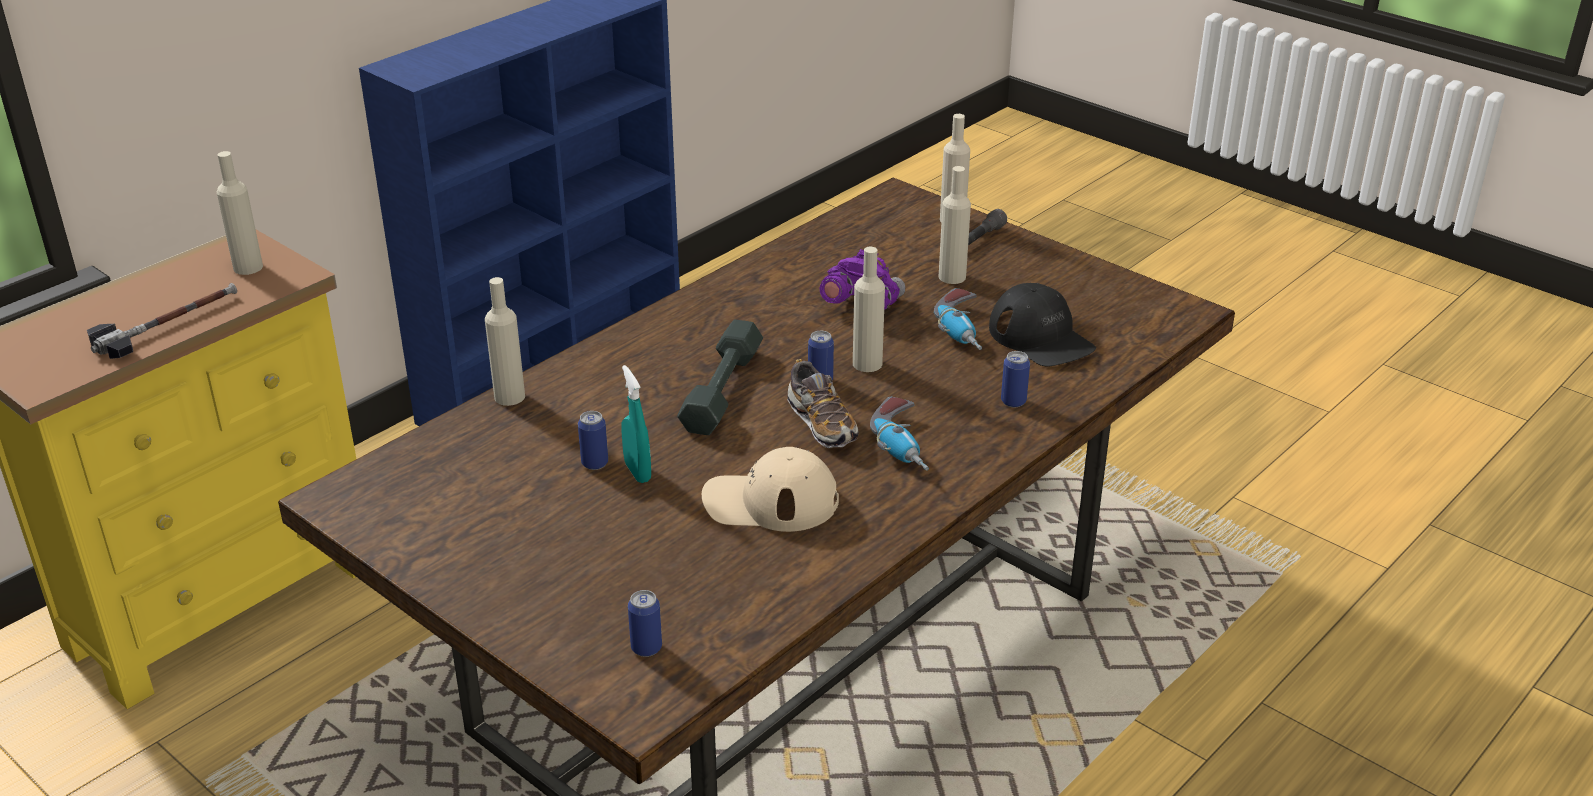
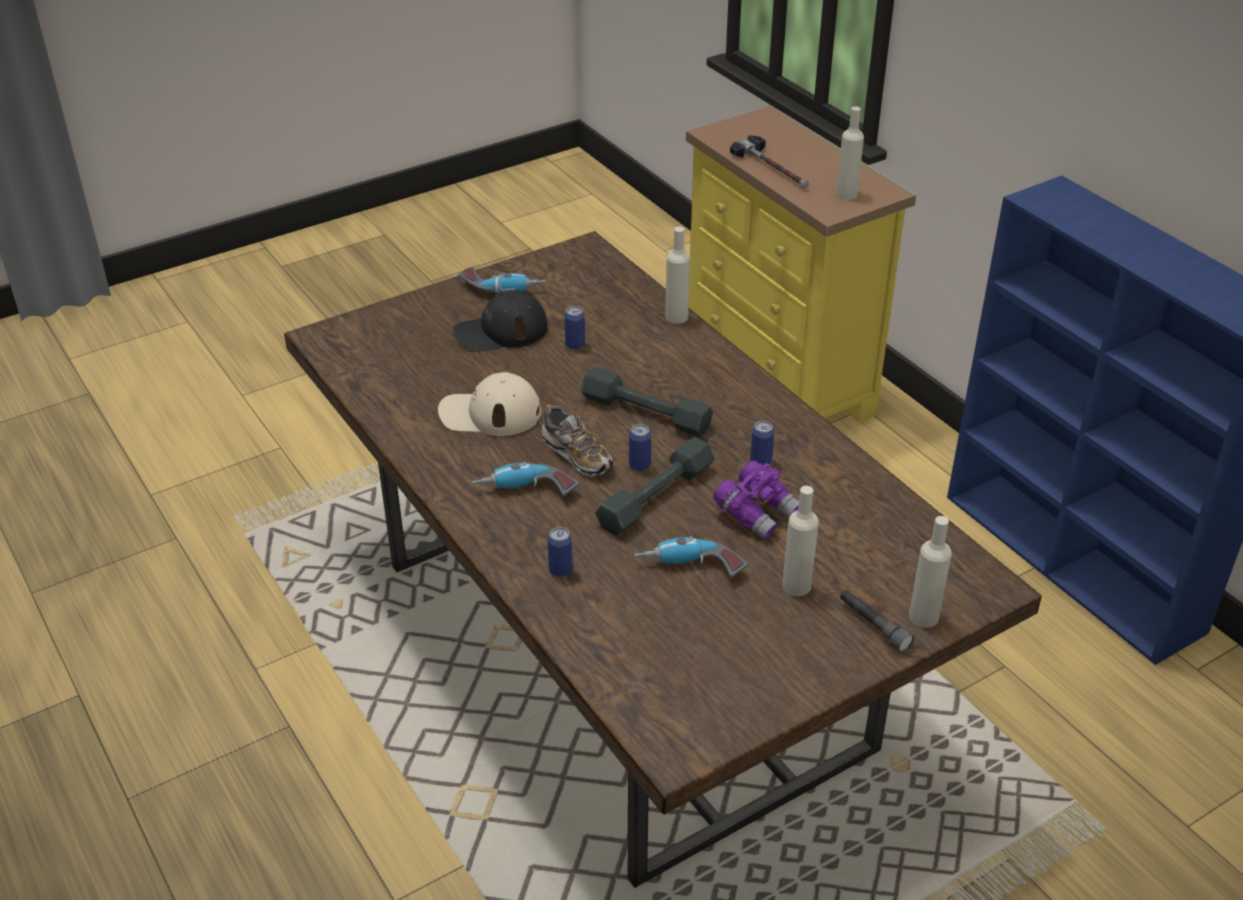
camera: 105 degrees right, 5 degrees up
(461, 554) = (502, 288): none -> power drill
(637, 472) = (555, 361): turquoise spray bottle -> none
(646, 648) = (372, 344): can -> can (760, 462)
(770, 501) = (490, 413): beige cap -> beige cap turned 105 degrees counterclockwise
(822, 423) = (577, 455): shoe -> shoe turned 120 degrees counterclockwise
(867, 364) = (655, 496): beige bottle -> grey dumbbell
(1041, 338) = (659, 618): black cap -> black cap (501, 331)

